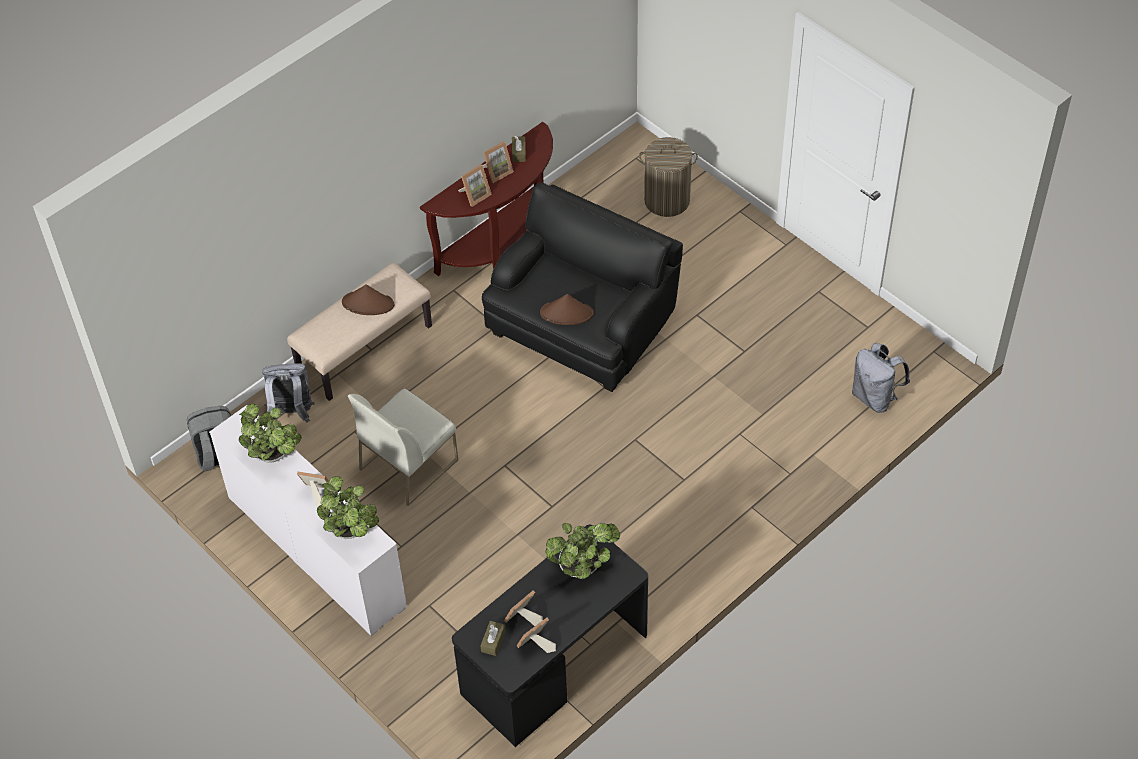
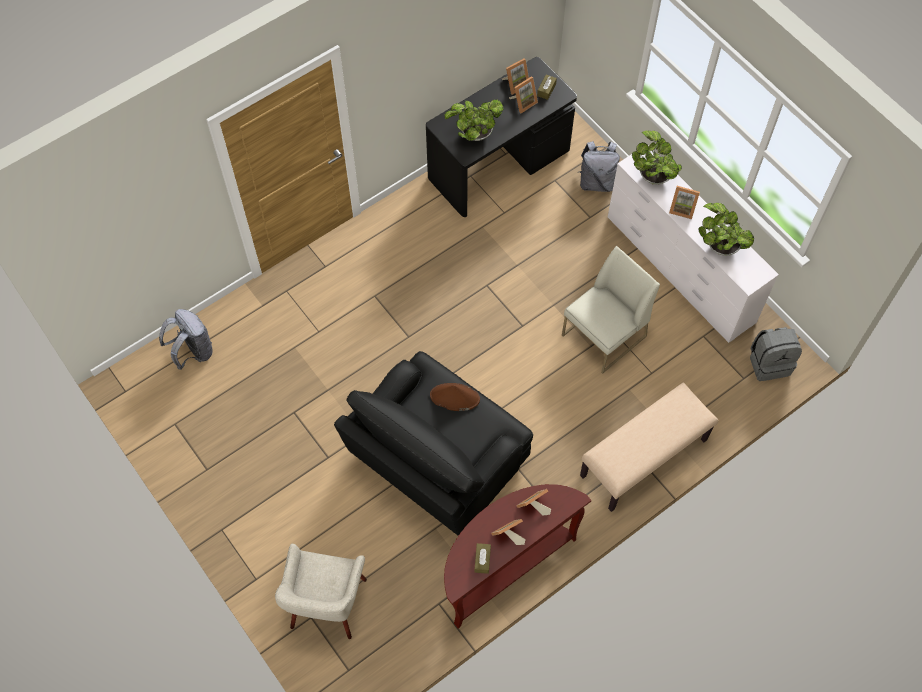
camera: 175 degrees left, 10 degrees up
(291, 413) = (708, 398): grey backpack -> grey backpack (596, 182)
(368, 303) = (642, 440): brown hat -> none
(667, 200) = (327, 604): laundry basket -> beige armchair

